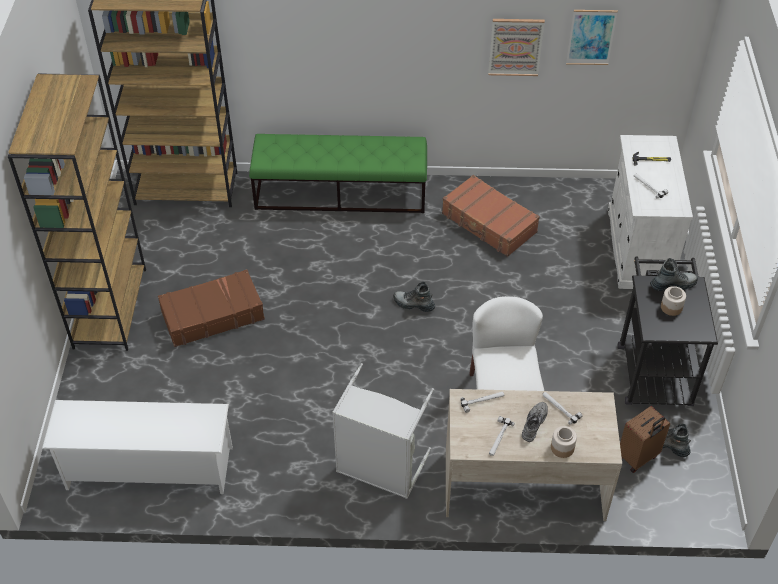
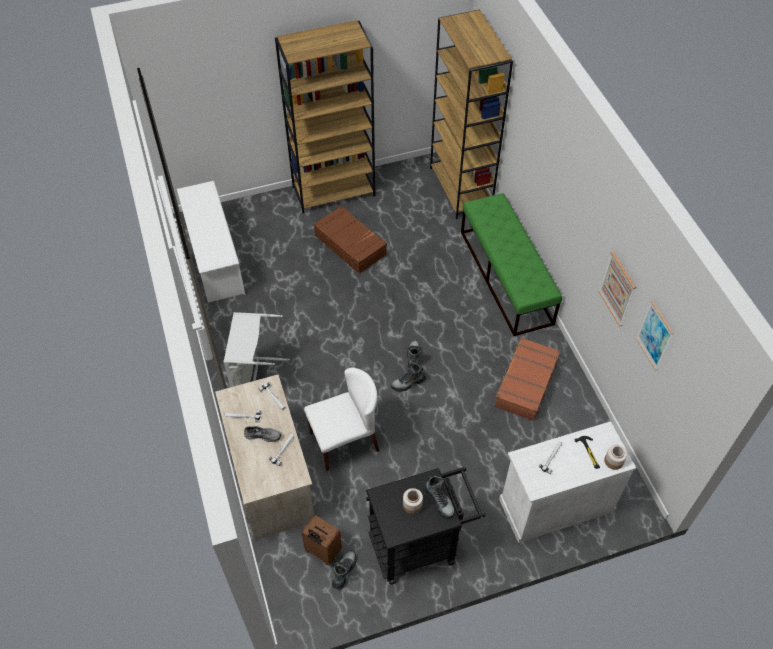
camera: 70 degrees right, 5 degrees up
(447, 319) = (408, 383): none -> boot
(562, 448) = (246, 459): jar -> jar (613, 461)

